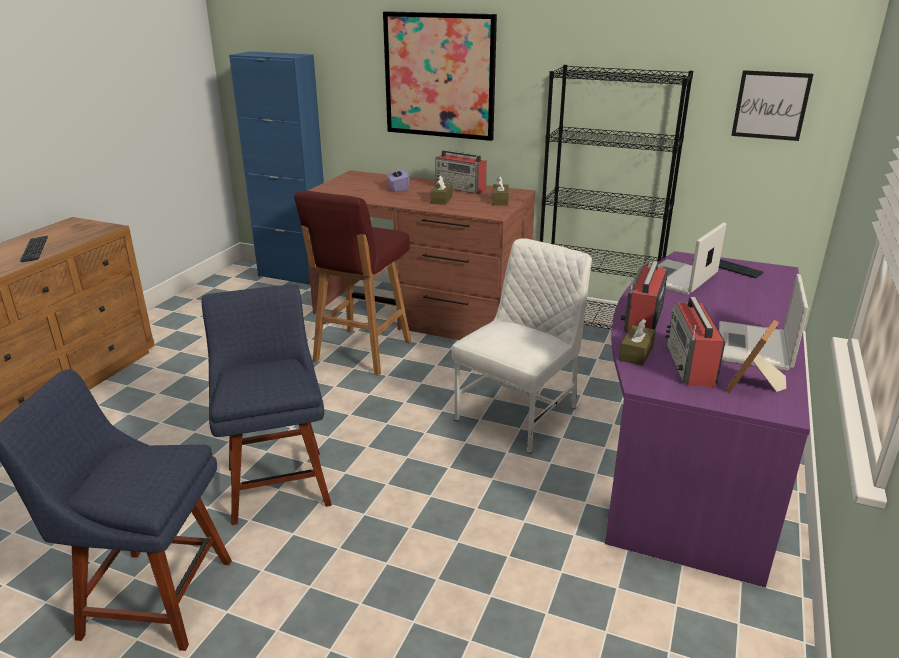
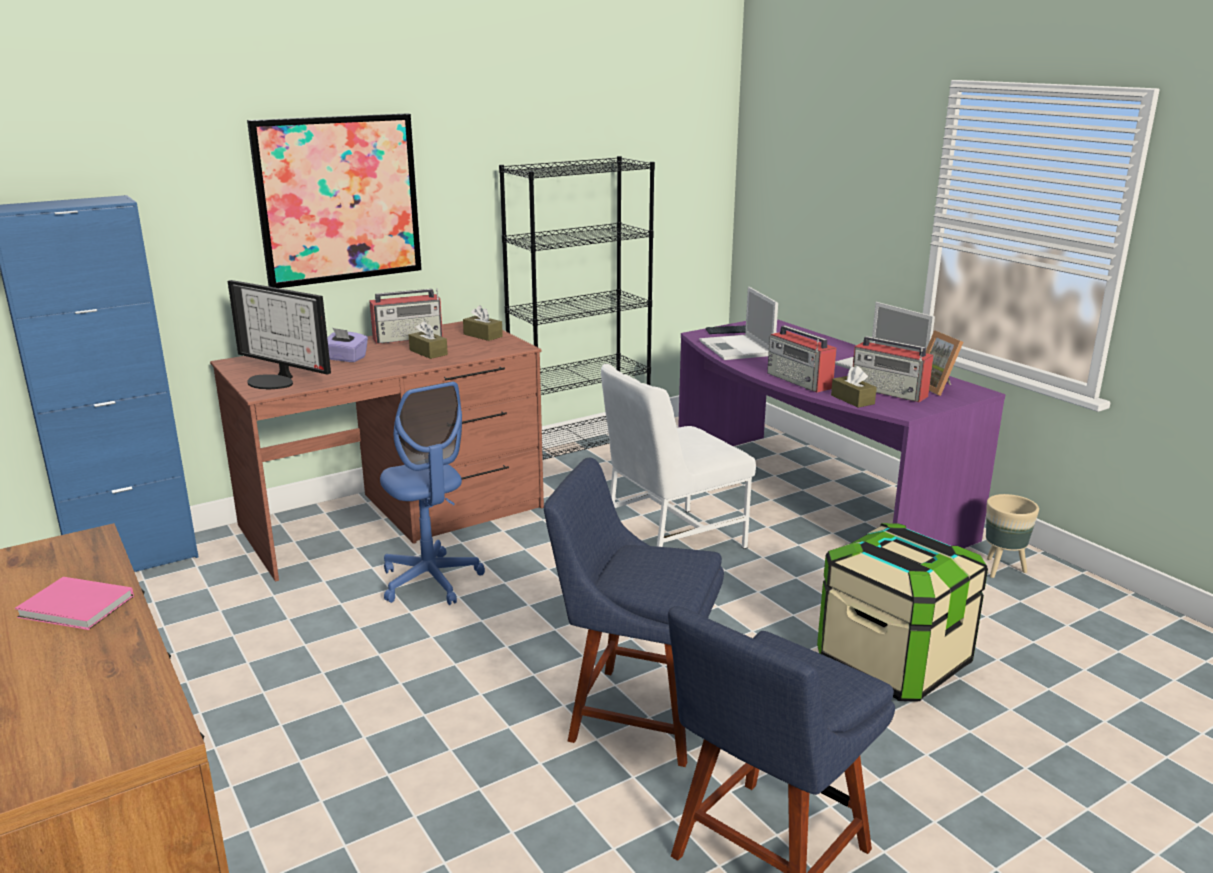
camera: 55 degrees left, 5 degrees down
(35, 250) = (77, 608): keyboard -> pink book
(338, 189) = (275, 381): none -> monitor
(361, 352) = (430, 581): red stool -> blue office chair
(455, 588) = (893, 662): none -> storage box
(519, 413) = (671, 541): white chair -> white chair turned 105 degrees counterclockwise
(721, 620) = (1002, 569): none -> beige planter
(770, 105) = (677, 180): picture -> none

